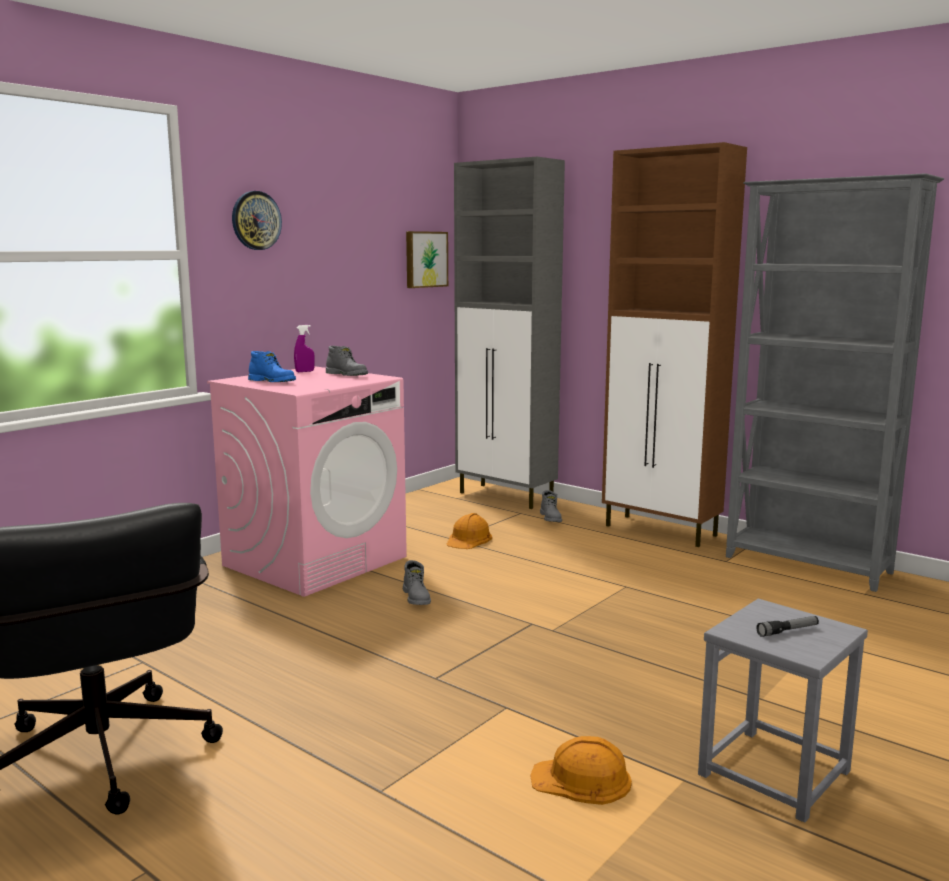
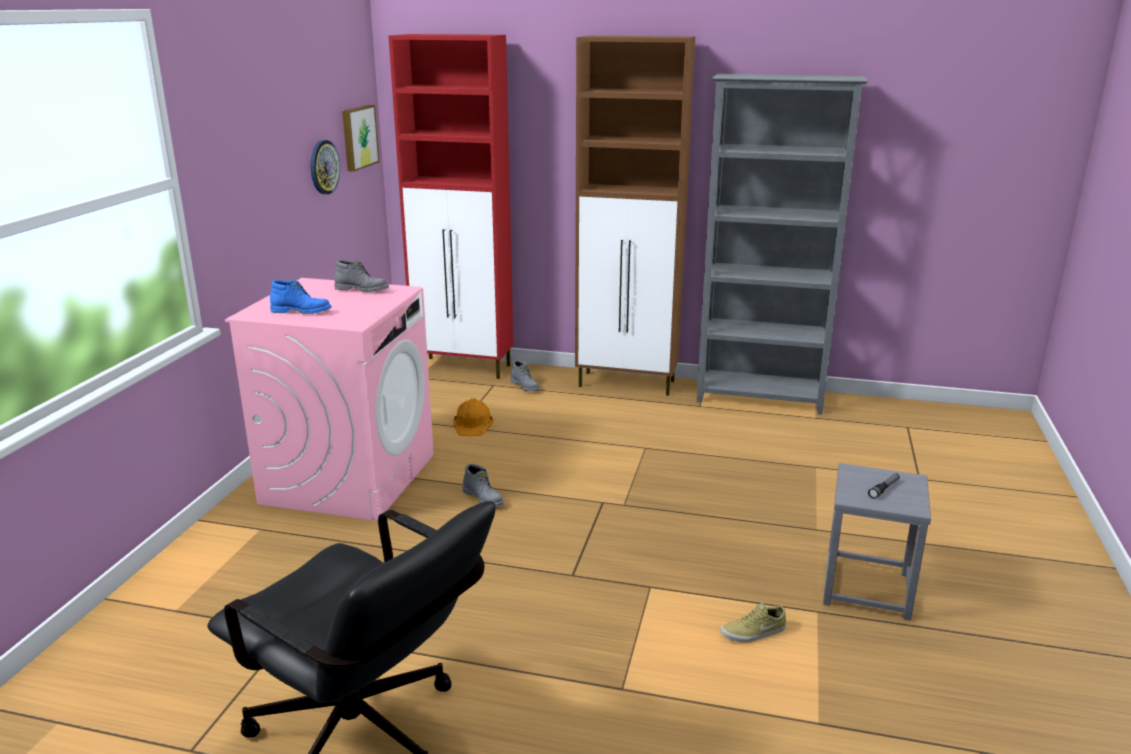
camera: 25 degrees left, 10 degrees up
(256, 220) = (228, 128): wall clock -> wall clock (323, 167)
(304, 371) = (307, 289): purple spray bottle -> none
(506, 497) = (464, 368): grey cabinet -> red cabinet
(582, 780) = (753, 632): orange hard hat -> beige shoe

